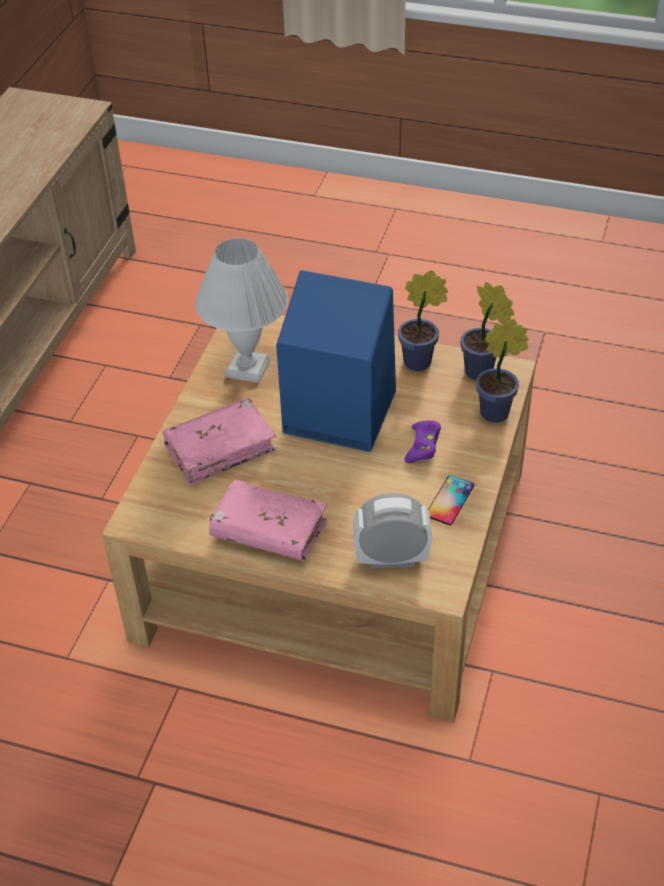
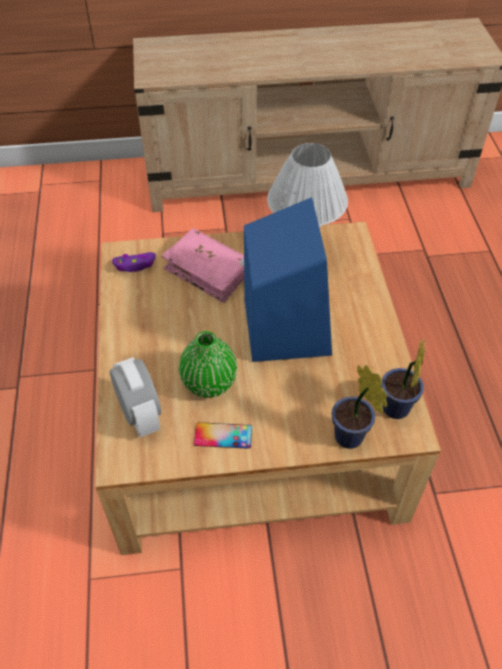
camera: 65 degrees right, 5 degrees up
(268, 531) = (138, 328): pink book -> none
(378, 492) = (209, 382): none -> green vase
(421, 362) = (380, 361): potted plant -> none
(423, 446) = (277, 396): purple game controller -> purple game controller (135, 265)

